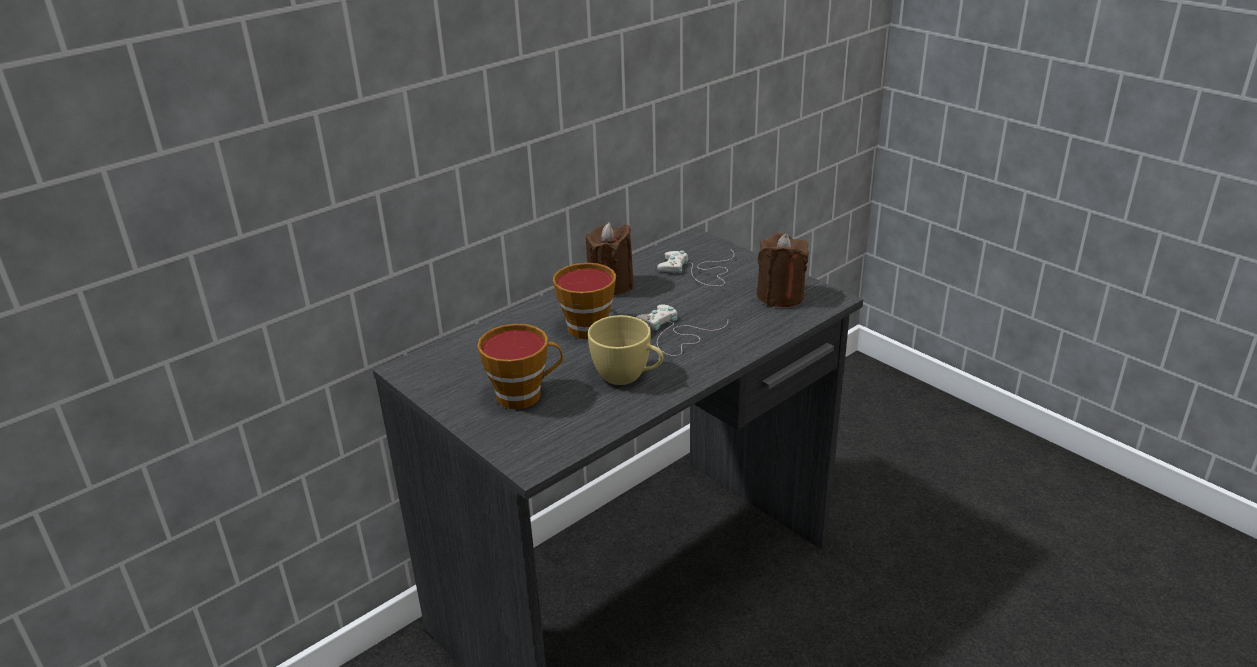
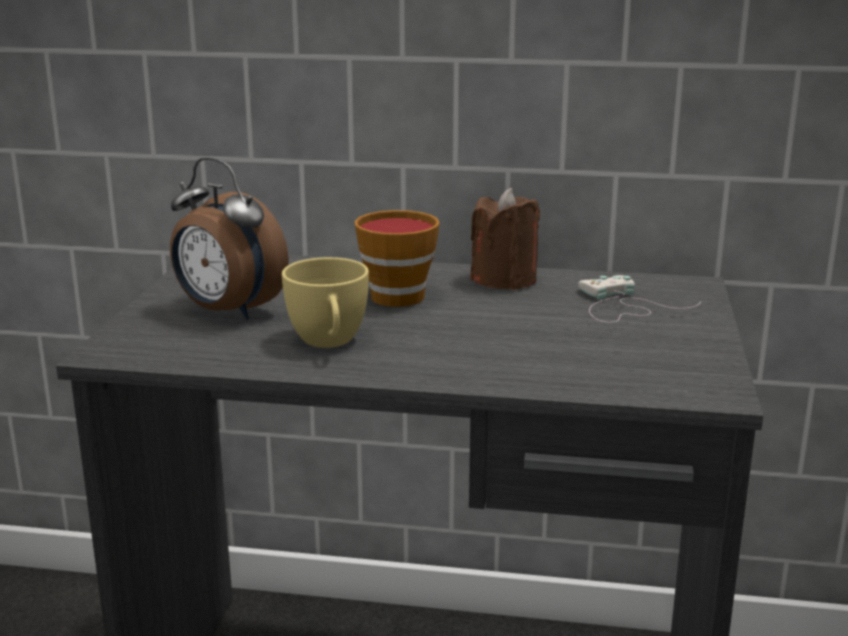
camera: 50 degrees right, 10 degrees down
(524, 395) = (227, 312): cup -> alarm clock
(675, 334) = (457, 337): white game controller -> none
(780, 296) = (657, 363): brown candle -> none

